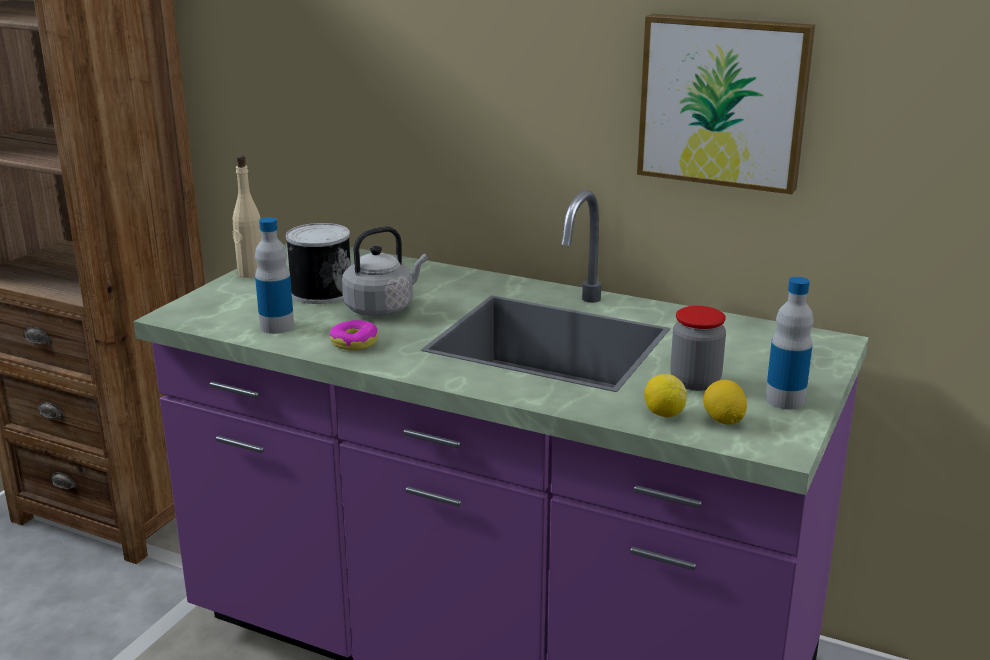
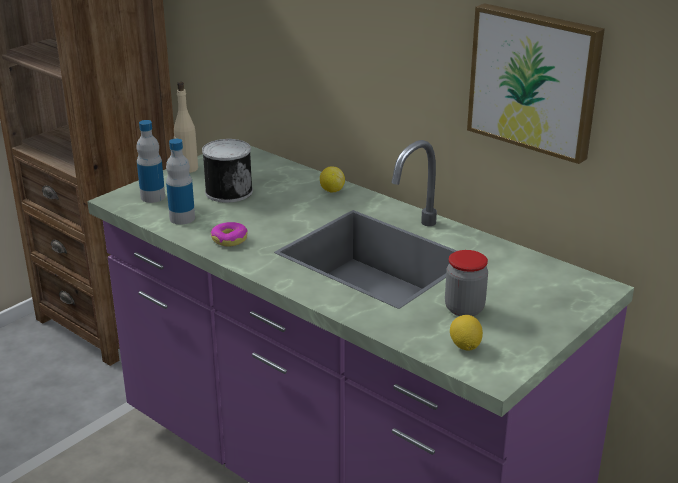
camera: 15 degrees right, 5 degrees up
(382, 308) = (265, 211): grey kettle -> none
(664, 414) = (423, 333): lemon -> lemon (332, 190)
(785, 400) = (525, 335): bottle -> bottle (153, 197)

